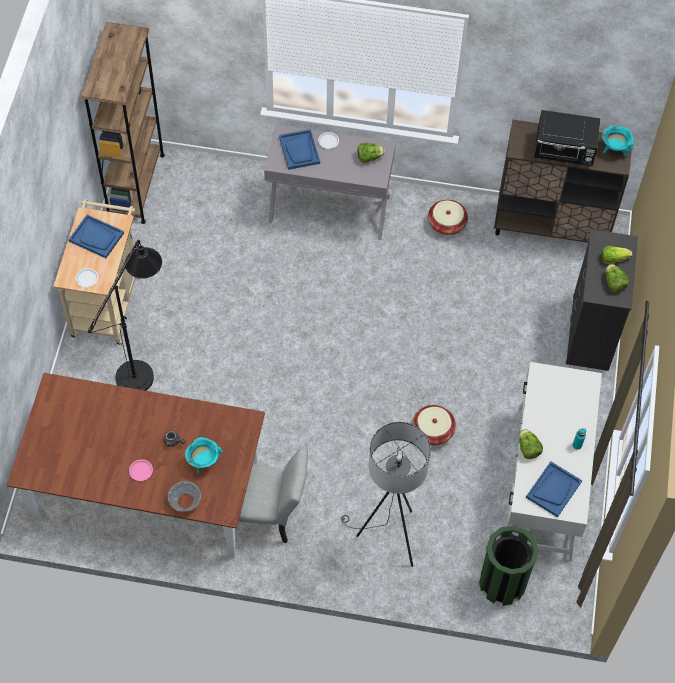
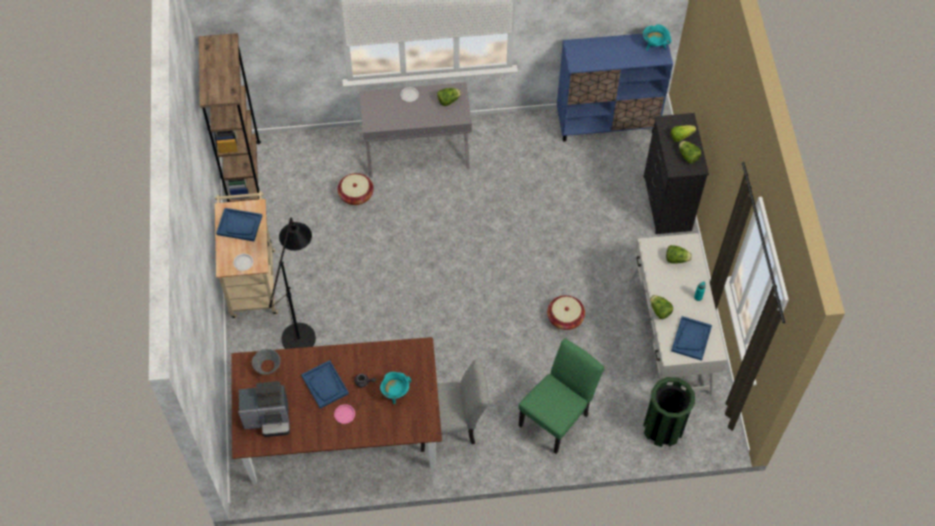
camera: 15 degrees left, 0 degrees up
(59, 453) = (268, 418): none -> coffee machine
(185, 501) = (391, 430): grey bowl -> grey bowl (267, 366)
(299, 150) = (387, 109): blue tray -> blue tray (325, 385)
(388, 538) = (557, 416): grey floor lamp -> green chair
(447, 224) = (520, 142): basket -> basket (356, 195)
(551, 227) = (607, 123): brown cabinet -> blue cabinet
(564, 151) = (614, 57): black microwave -> none
(567, 396) = (676, 259): none -> lettuce

